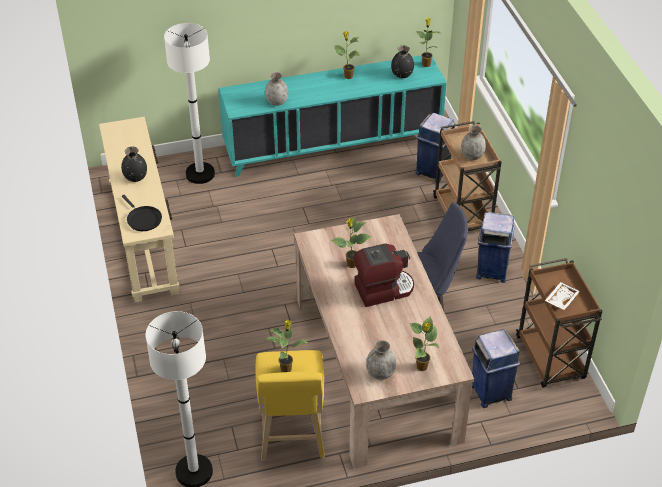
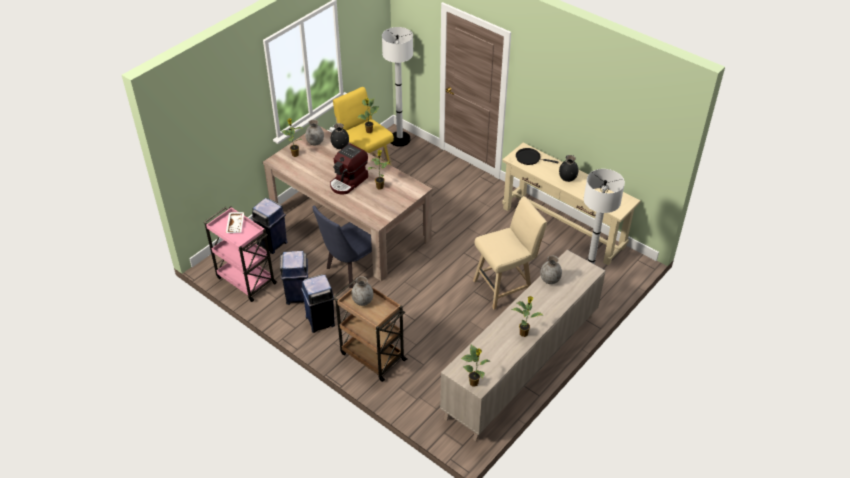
camera: 145 degrees right, 0 degrees up
(274, 212) = (505, 287): none -> beige stool
(332, 145) = (522, 365): turquoise cabinet -> beige cabinet
(401, 75) = (483, 359): black vase -> black vase (340, 146)
(433, 170) = (424, 385): blue trash can -> blue trash can (298, 296)
(551, 359) = (245, 280): brown cart -> pink cart

